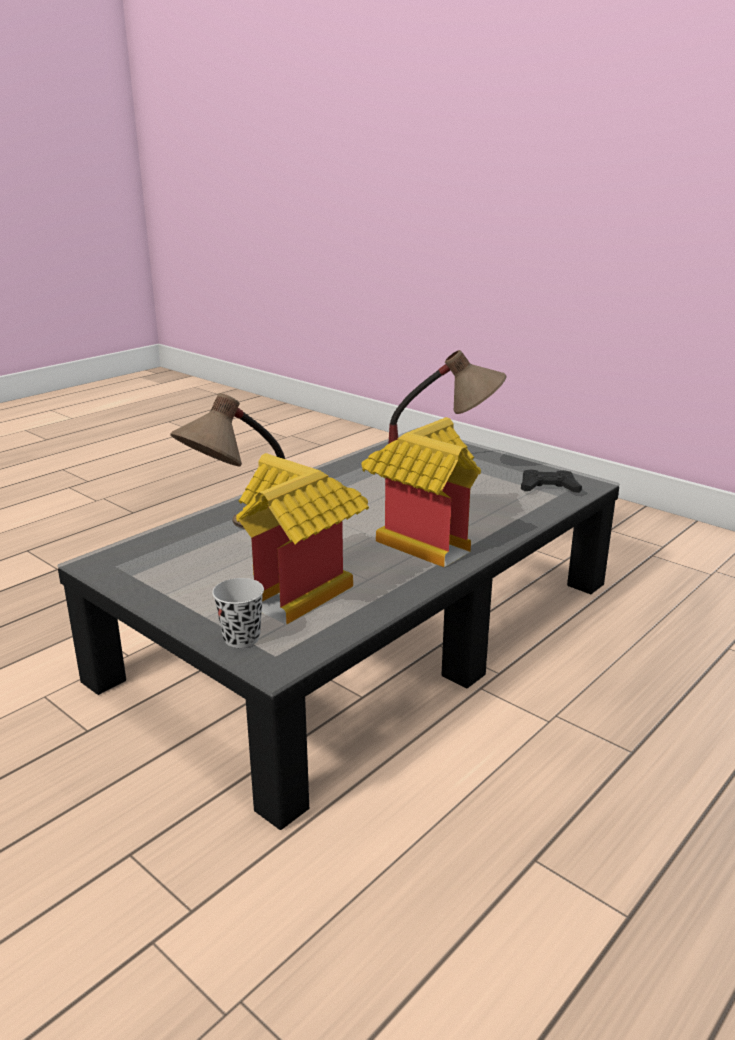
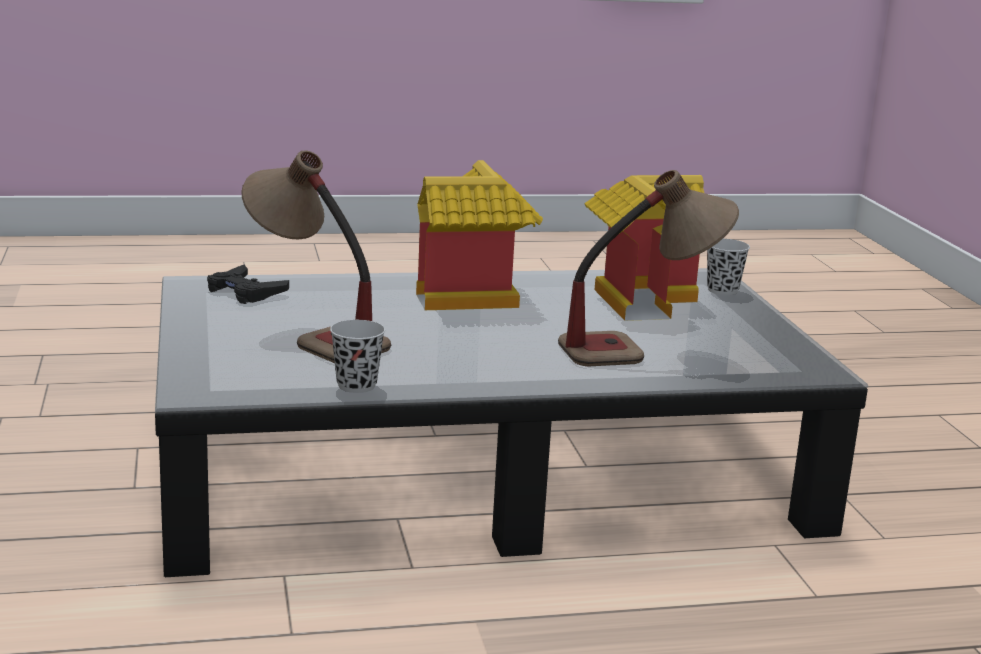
camera: 145 degrees left, 5 degrees down
(362, 459) = (356, 385): none -> black cup

